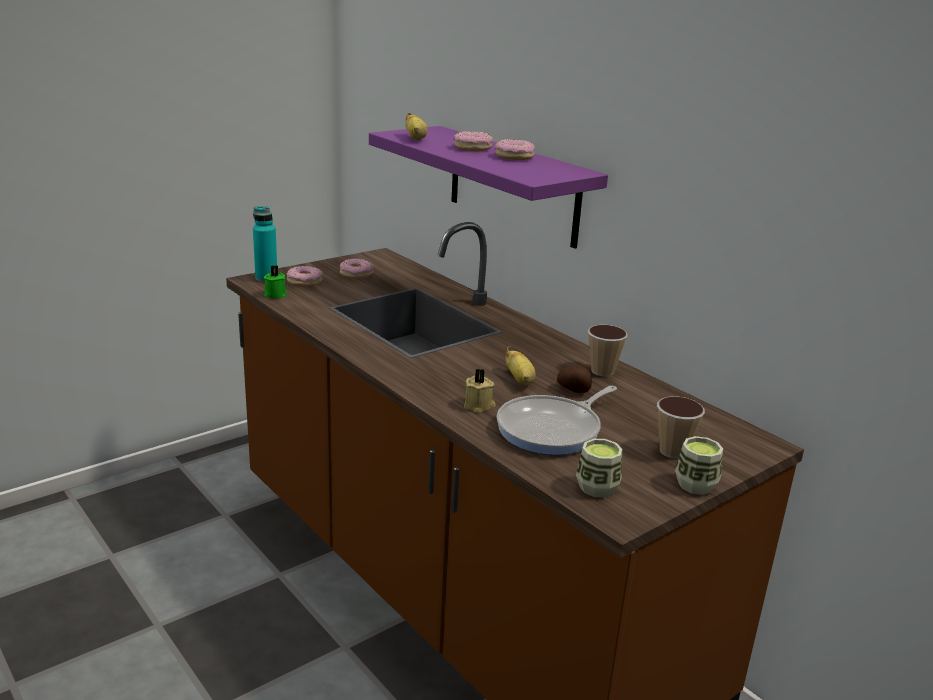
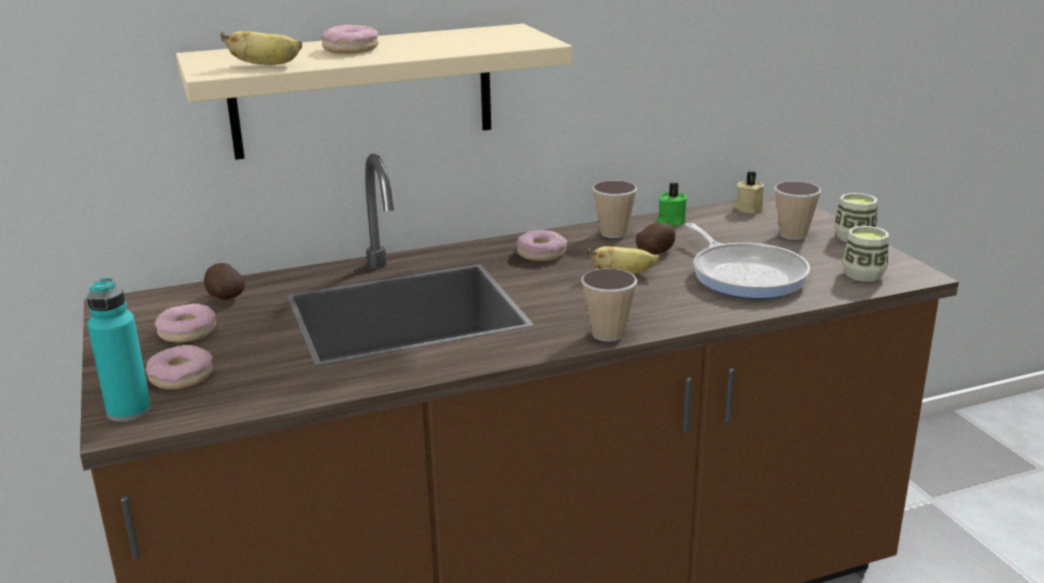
camera: 70 degrees left, 0 degrees up
(275, 294) = (218, 407): green candle -> green candle (670, 221)
(404, 274) = (224, 297): none -> potato
(408, 382) = (608, 334): none -> cup
(479, 405) = (683, 302): beige candle -> beige candle (749, 208)
(513, 185) = (363, 91): purple shelf -> beige shelf
(514, 156) = (417, 40): donut -> donut (541, 253)

